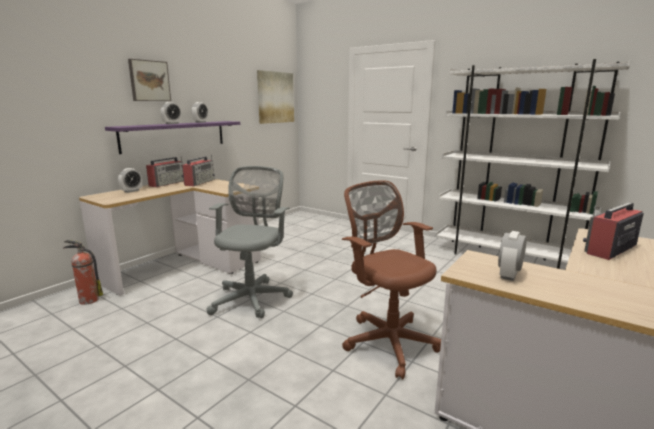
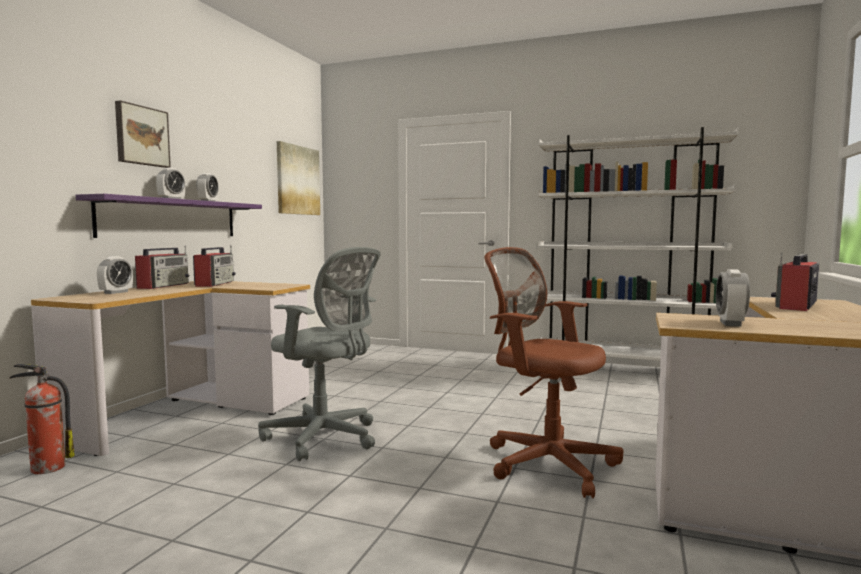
camera: 15 degrees left, 10 degrees down
(252, 298) = (325, 438): grey office chair -> grey office chair turned 120 degrees clockwise

